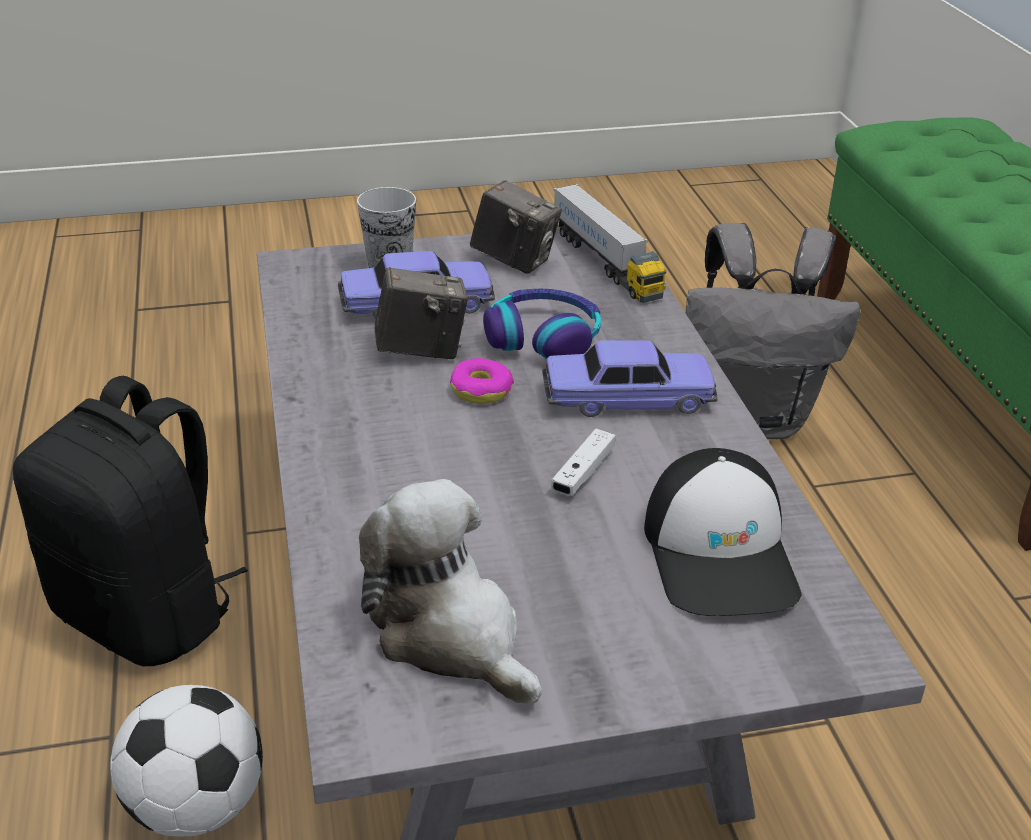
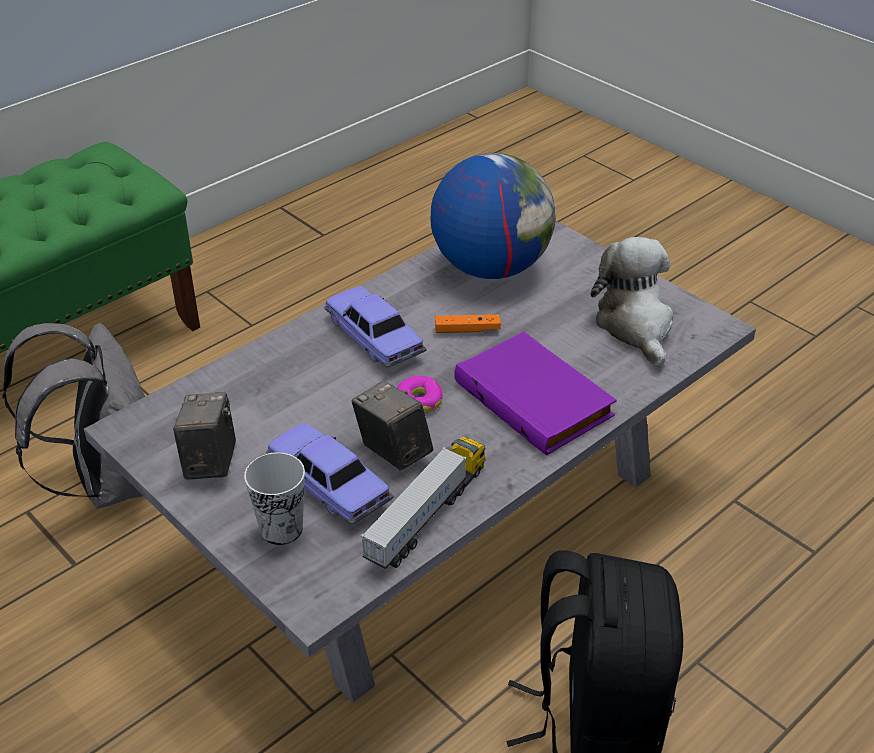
camera: 120 degrees left, 5 degrees up
(196, 806) = (695, 584): football -> none
(398, 472) = (536, 398): none -> purple book
(451, 634) = (635, 326): plush toy -> plush toy turned 150 degrees clockwise
(543, 337) = (325, 400): headphones -> none
(583, 472) = (467, 330): white game controller -> orange game controller
(606, 263) = (179, 410): toy truck -> toy truck (427, 515)
(721, 554) = (490, 267): cap -> globe

